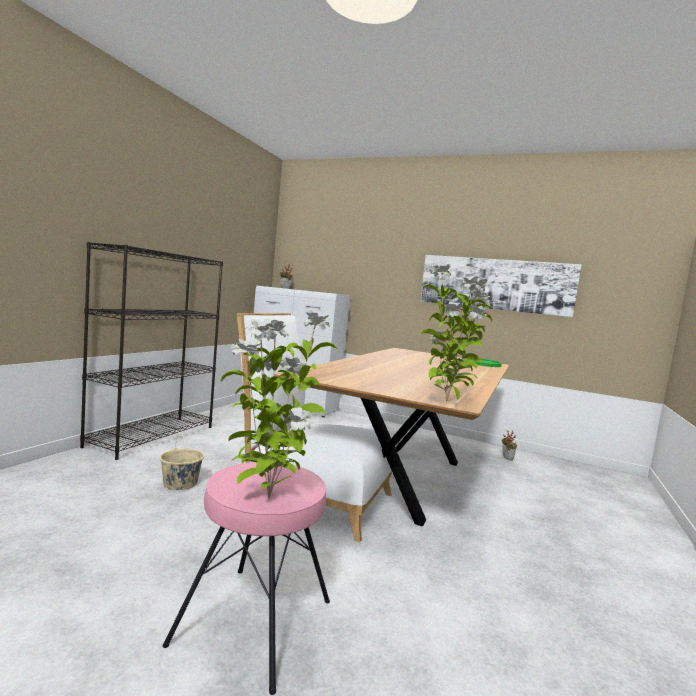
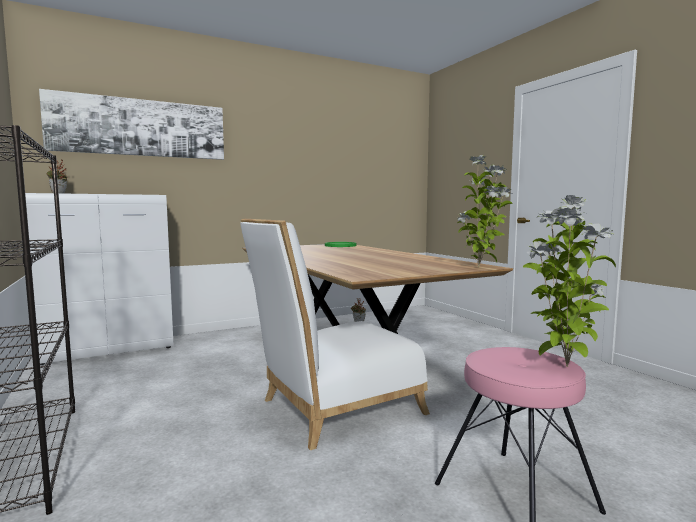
camera: 50 degrees left, 0 degrees up
(180, 483) = (211, 474): beige bucket -> none
(495, 284) = (313, 174): picture -> picture (139, 127)

